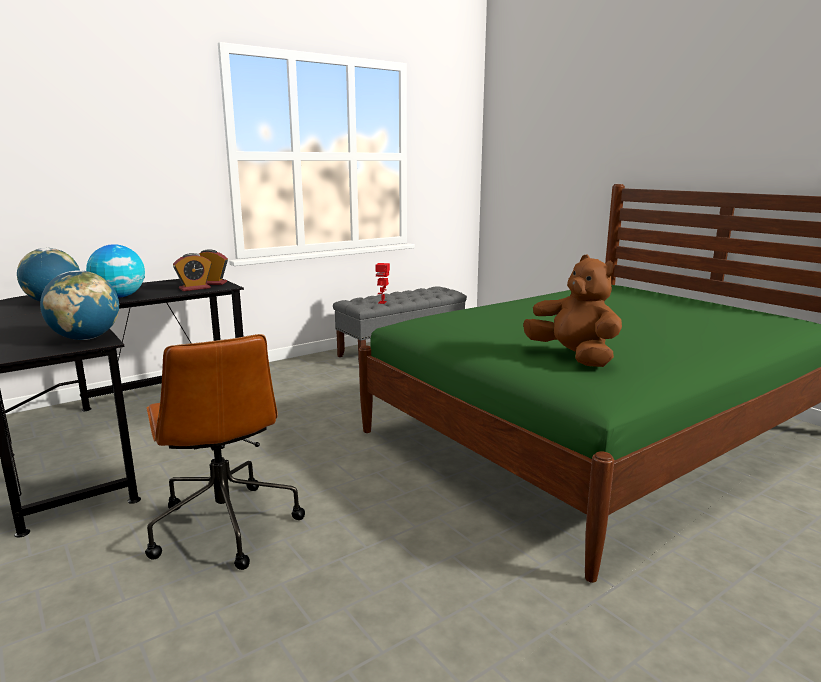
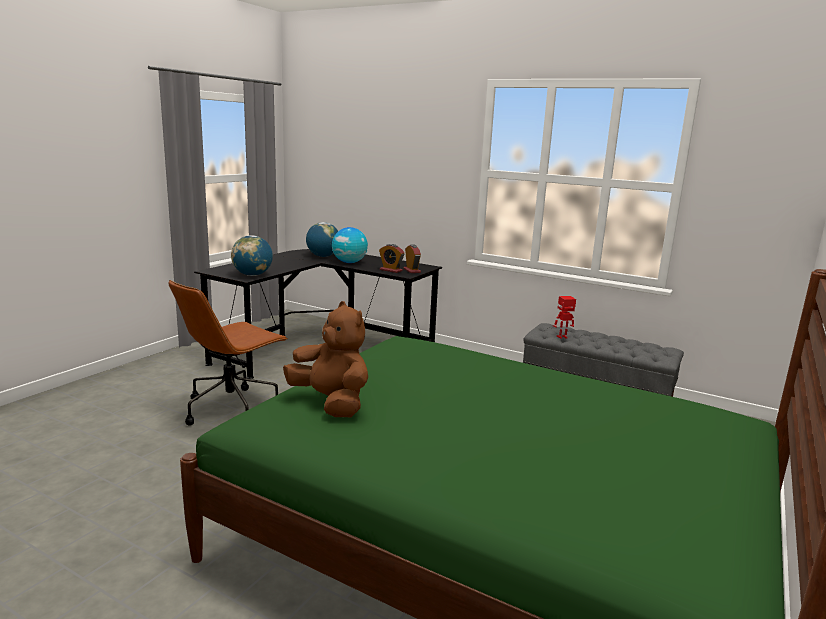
camera: 65 degrees right, 0 degrees up
(573, 357) = (331, 403): brown plush toy -> brown plush toy turned 75 degrees counterclockwise

